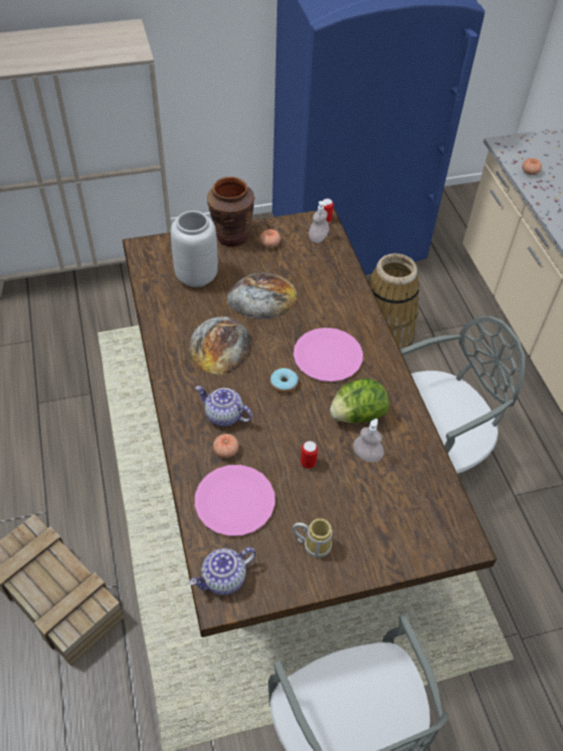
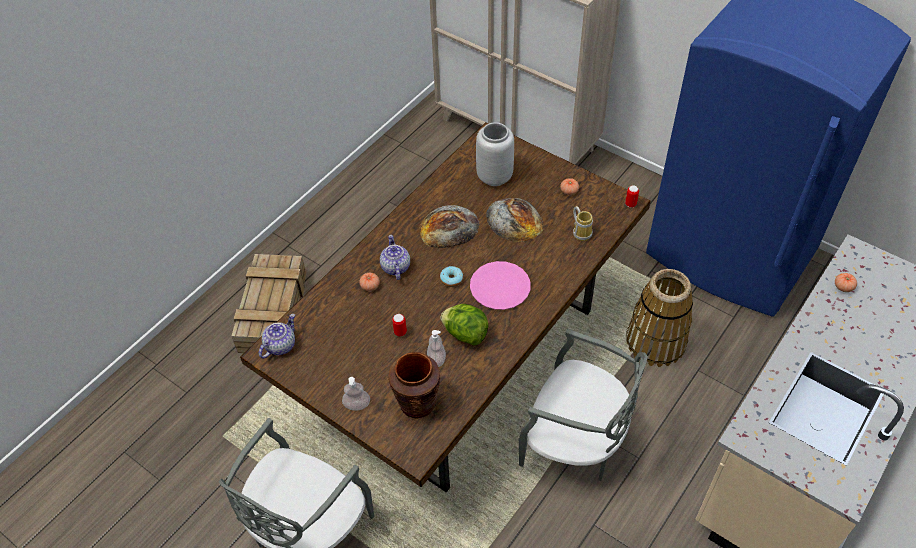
camera: 55 degrees right, 0 degrees up
(224, 579) = (280, 345): teapot -> teapot turned 105 degrees clockwise
(231, 236) = (551, 168): brown vase -> brown vase (417, 403)
(235, 501) = (338, 315): pink plate -> none
(313, 544) = (342, 373): mug -> mug (581, 232)
(318, 238) = (606, 211): soap dispenser -> soap dispenser (357, 405)

